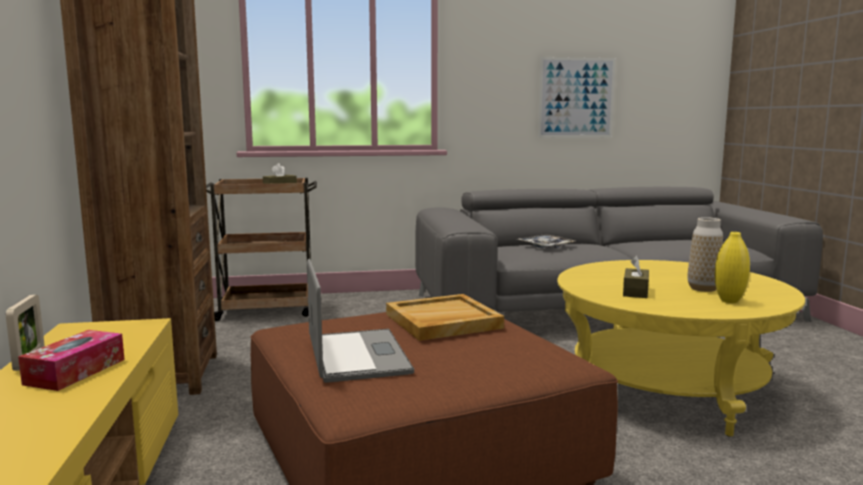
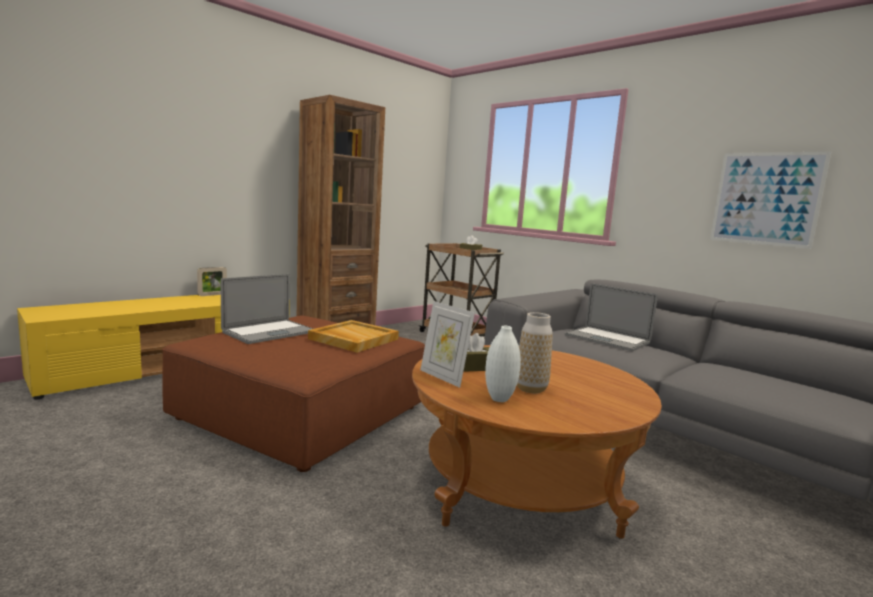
camera: 55 degrees right, 0 degrees up
(75, 371) = (203, 301): tissue box -> none
(545, 246) = (607, 339): tray -> laptop
(664, 305) = (443, 377): none -> picture frame
(666, 387) = (521, 483): yellow coffee table -> brown coffee table
(729, 301) = (499, 399): yellow vase -> white vase

